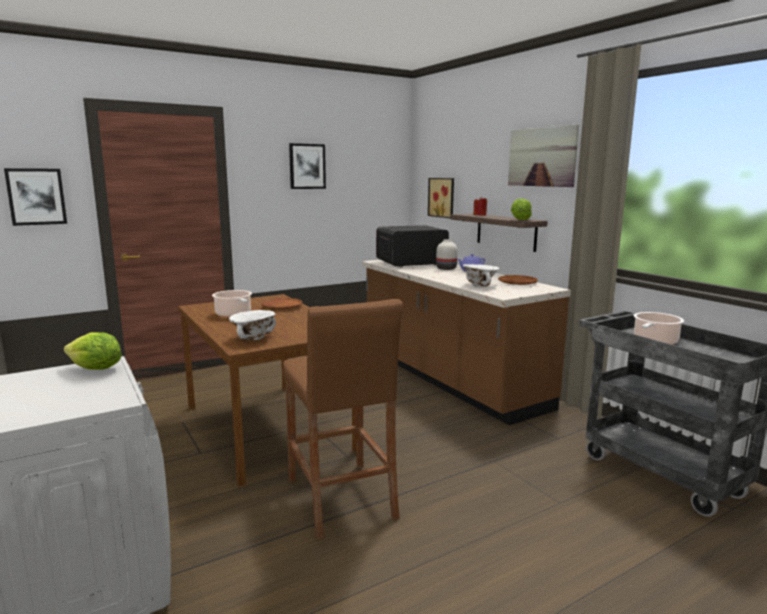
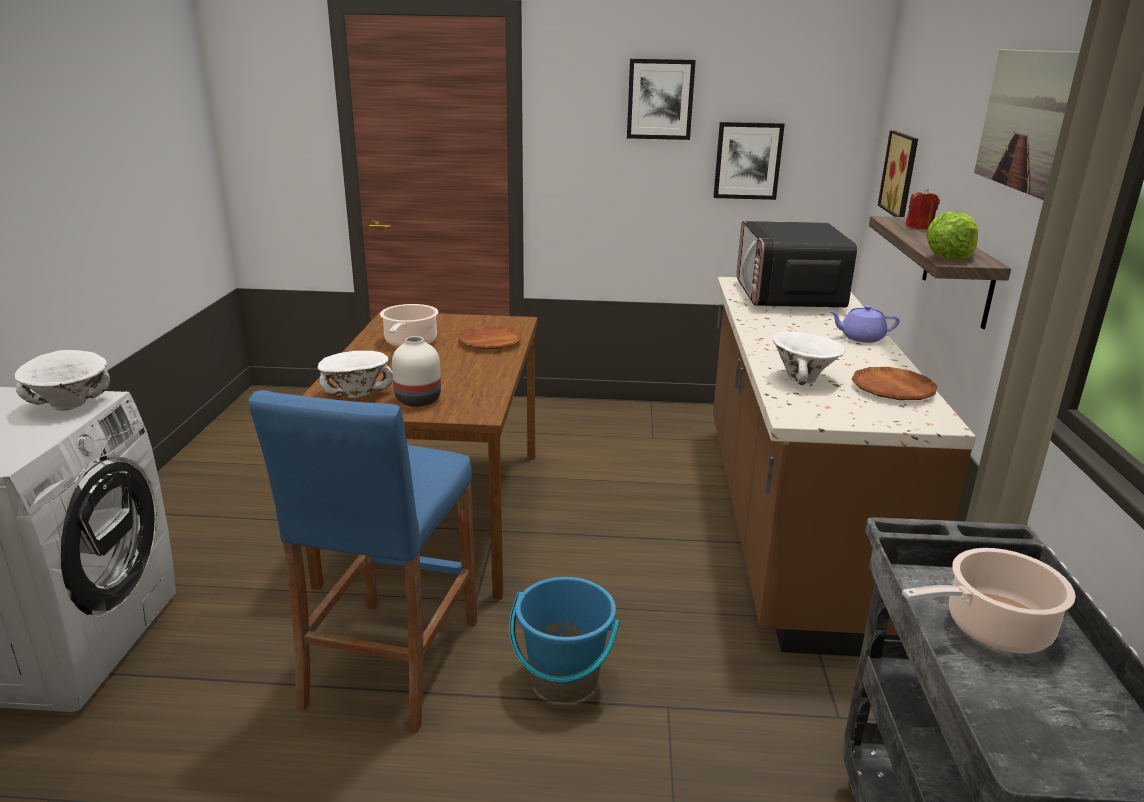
camera: 35 degrees right, 10 degrees up
(36, 196) = (273, 135): picture -> picture (747, 160)
(95, 369) = (70, 405): lettuce -> white bowl
(341, 498) = (391, 663): brown stool -> blue stool
(410, 263) = (788, 296): microwave -> microwave turned 105 degrees counterclockwise
(437, 469) = (564, 679): none -> blue bucket
(446, 268) = (825, 322): white vase -> white vase (417, 400)

